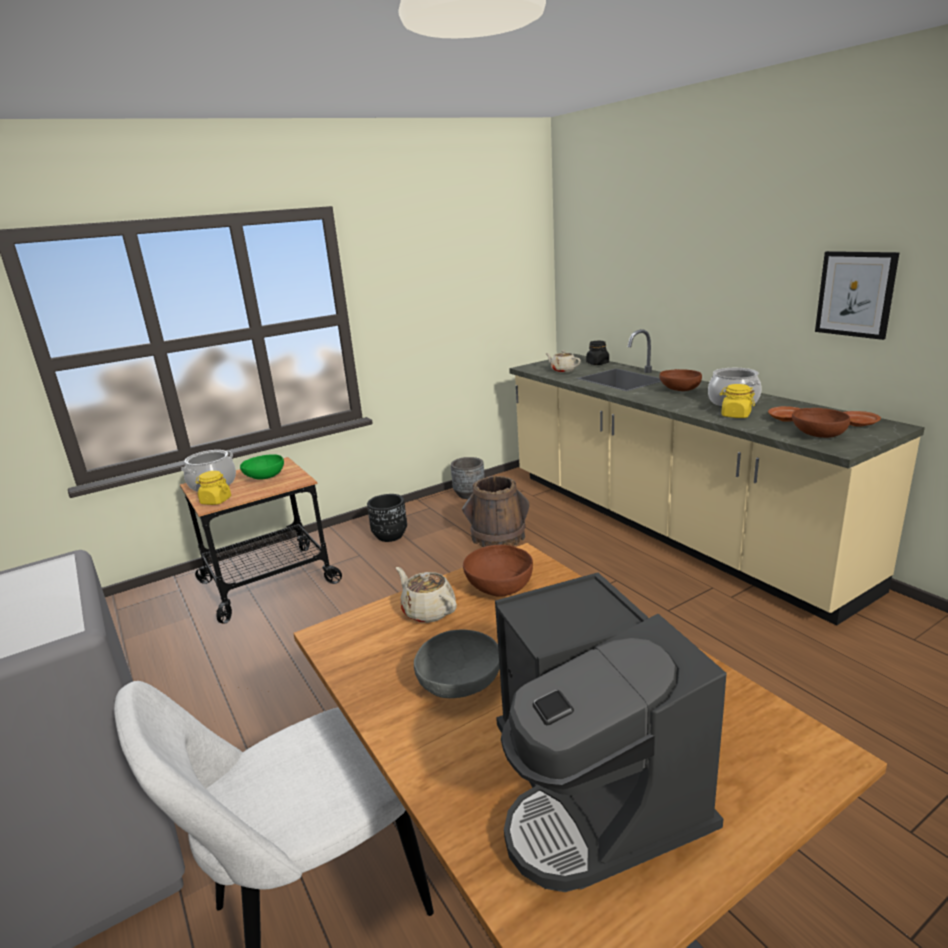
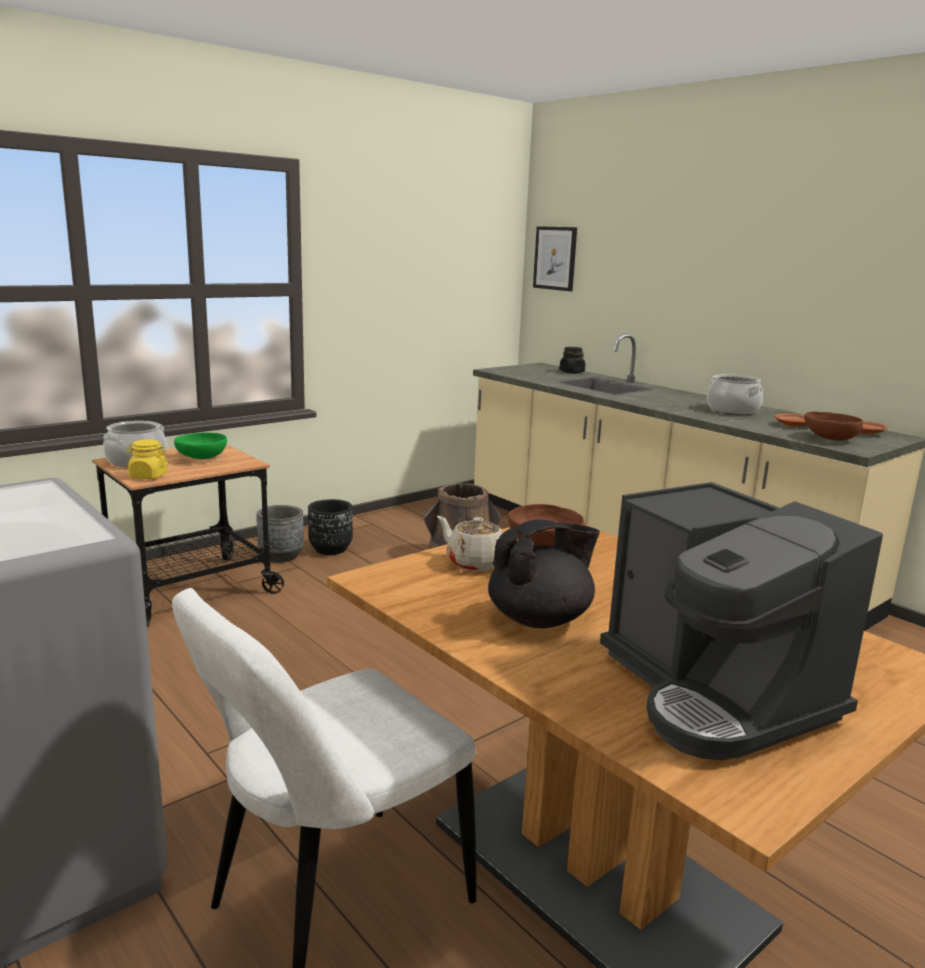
camera: 10 degrees left, 5 degrees down
(460, 686) = (540, 619): grey bowl -> black teapot
(469, 494) = (416, 513): grey planter -> grey planter (281, 556)
(563, 370) = (536, 375): beige teapot -> none
(679, 390) = (671, 398): brown bowl -> none
(735, 415) = (740, 420): yellow jar -> none
(855, 294) = (862, 302): picture -> picture (555, 258)

